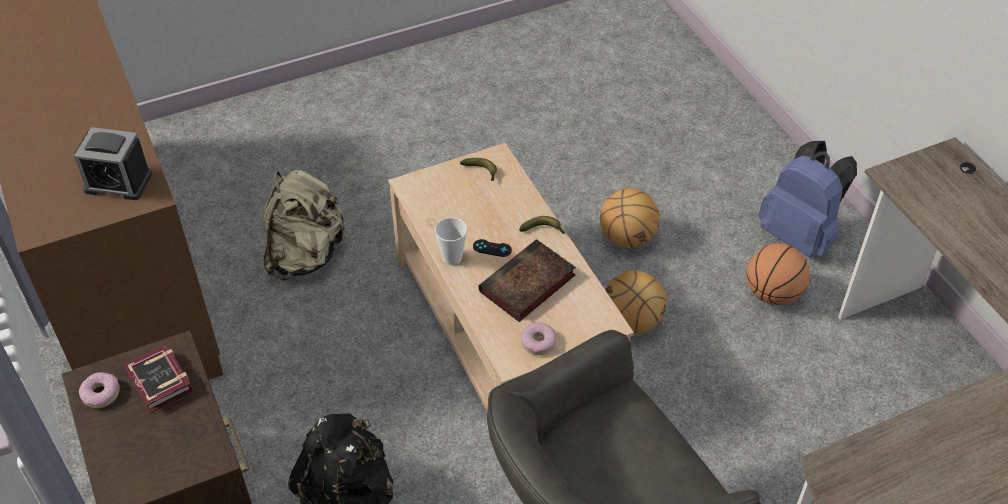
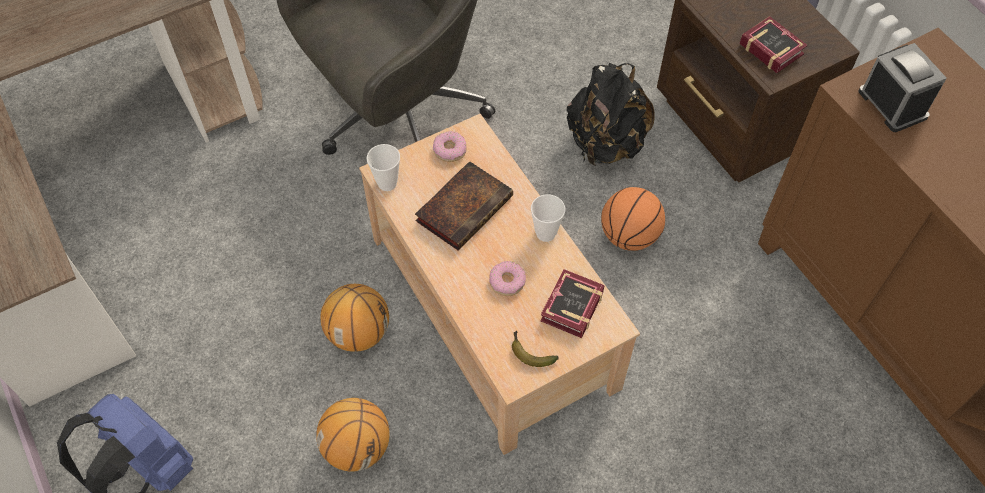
camera: 175 degrees right, 10 degrees up
(101, 394) = (815, 37): donut -> donut (507, 281)
(118, 182) = (892, 104): alarm clock -> alarm clock turned 60 degrees clockwise
(305, 255) = (729, 390): beige backpack -> none
(443, 199) = (569, 308): none -> book
(492, 248) = (505, 248): black game controller -> none
(544, 230) = (451, 275): banana -> none
(603, 313) = (387, 183): none -> cup
(772, 294) = (200, 380): basketball -> basketball (629, 236)

